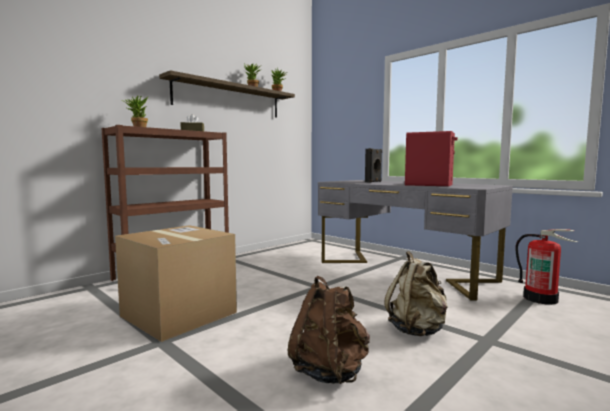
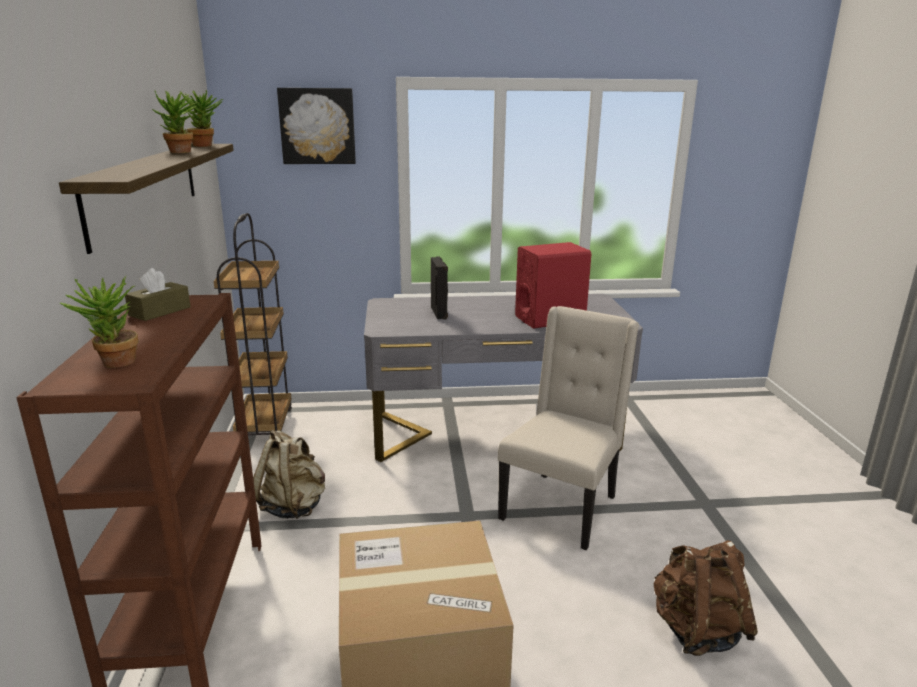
camera: 50 degrees left, 15 degrees up
(302, 244) = (265, 428): none -> brown cart
(349, 89) = (317, 126): none -> picture
(373, 302) = (561, 507): none -> beige chair
(417, 330) = (654, 525): beige backpack -> beige backpack (293, 506)
(541, 298) = (651, 419): fire extinguisher -> none

